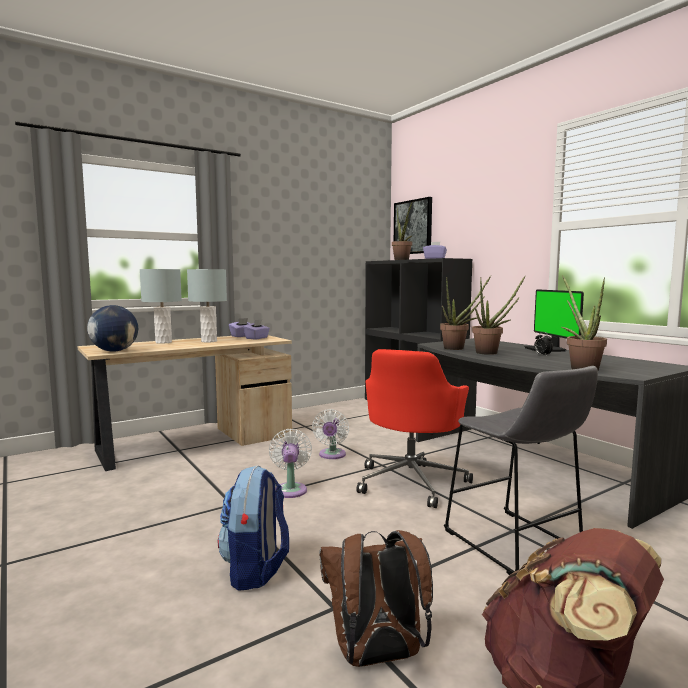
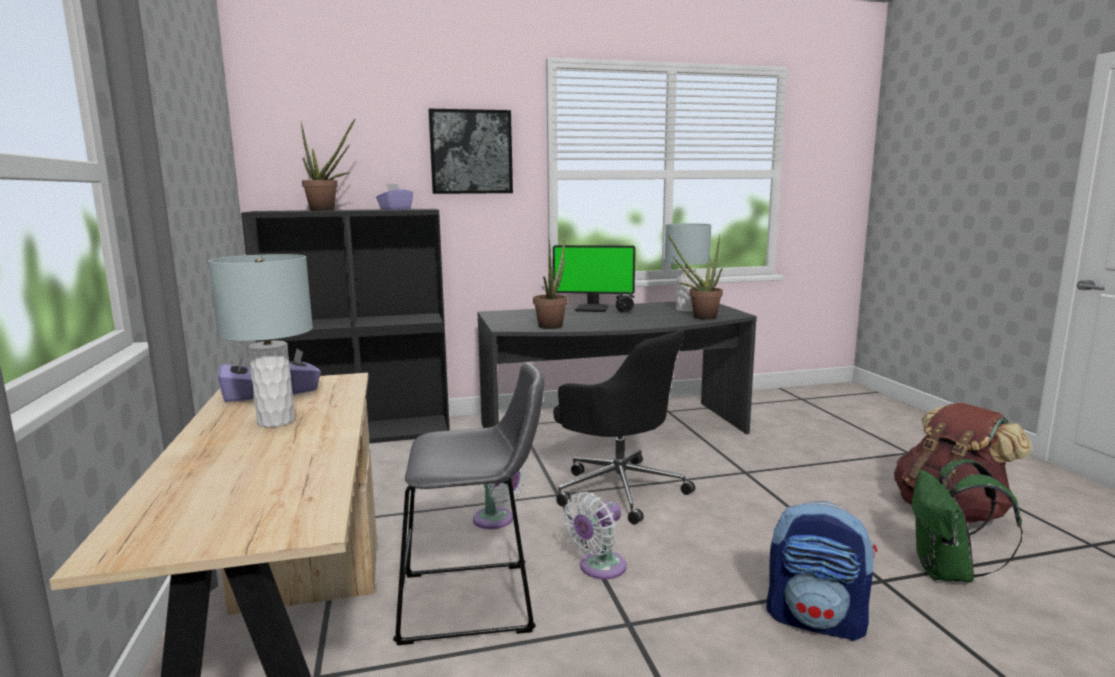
camera: 70 degrees left, 5 degrees up
(114, 351) = (292, 511): globe -> none
(163, 342) = (209, 461): grey table lamp -> grey table lamp (685, 310)
(291, 489) = (599, 568): white fan -> white fan turned 60 degrees counterclockwise
(376, 657) = (947, 573): brown backpack -> green backpack
(412, 481) = (619, 489): red office chair -> black office chair
(413, 227) = (301, 154): picture -> picture (471, 152)
(491, 353) = (595, 322): potted plant -> none
(516, 545) = (772, 478): grey stool -> grey stool (475, 602)

